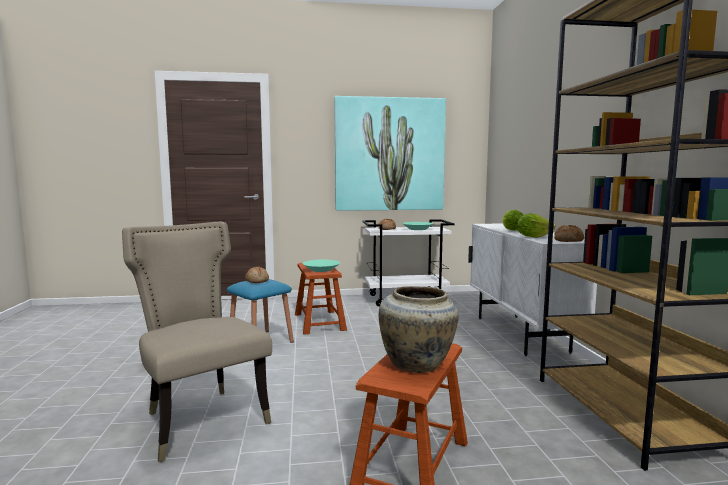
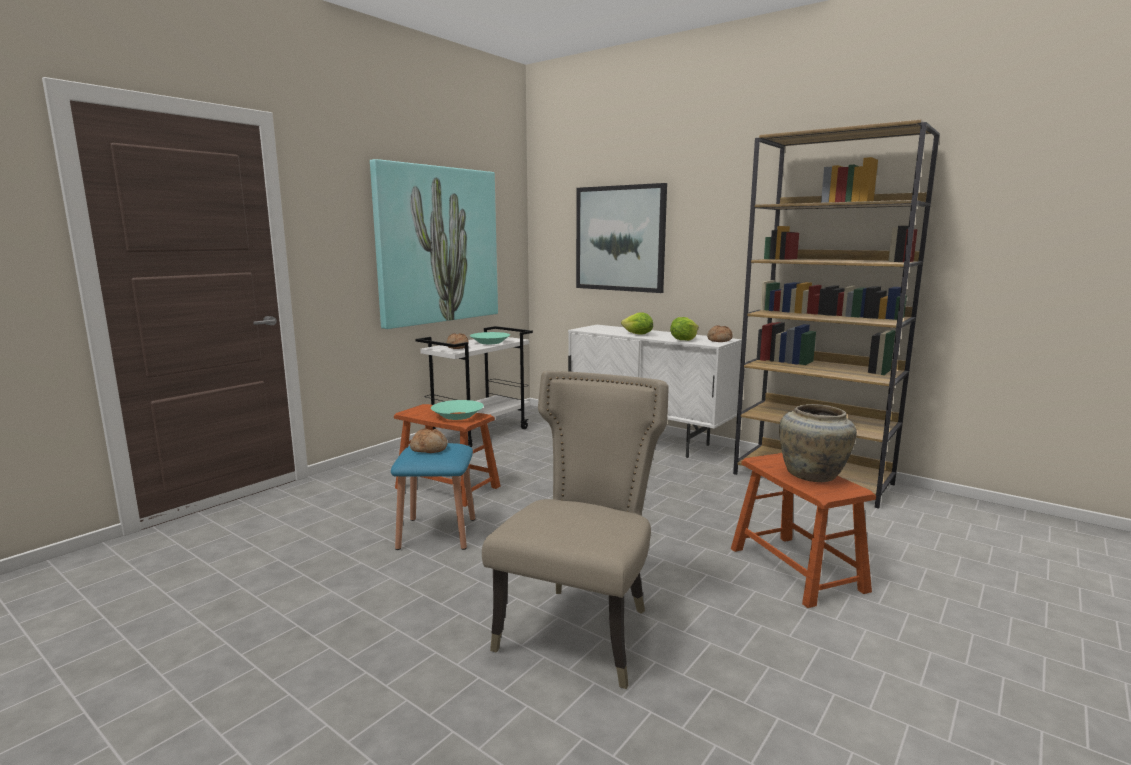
camera: 45 degrees left, 5 degrees up
(201, 418) = (581, 629): beige chair -> beige chair turned 105 degrees clockwise
(530, 144) = (620, 238): none -> picture

